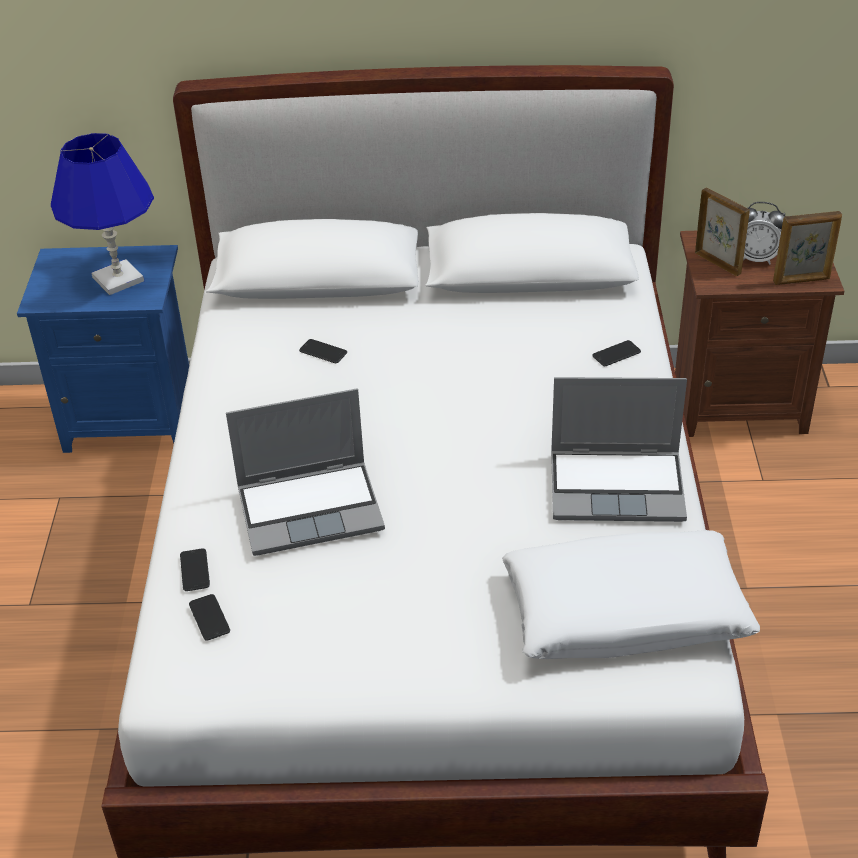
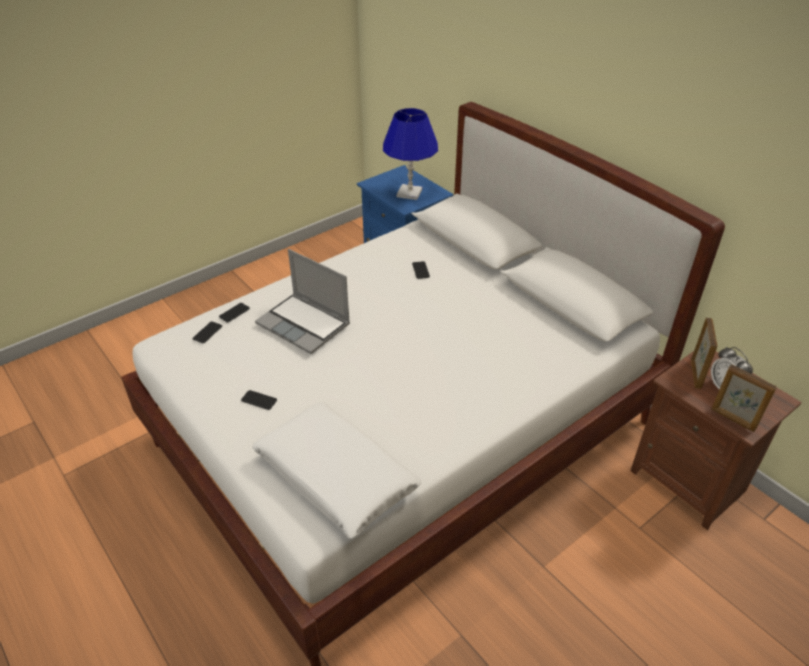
camera: 50 degrees right, 0 degrees up
(616, 354) = (543, 369): phone -> phone (259, 400)
(618, 486) = (433, 424): laptop -> none

